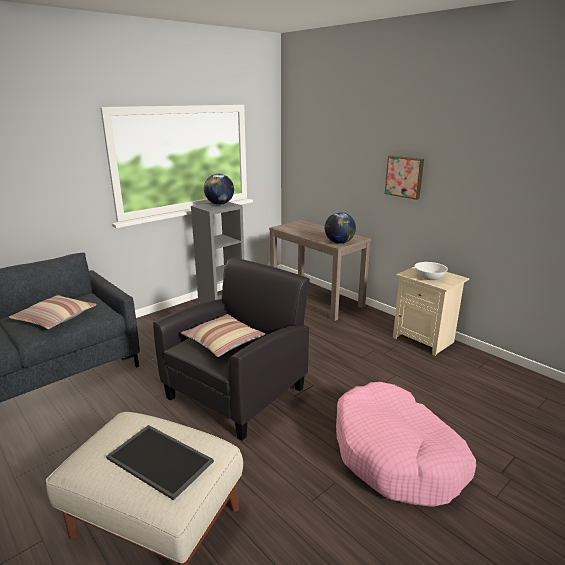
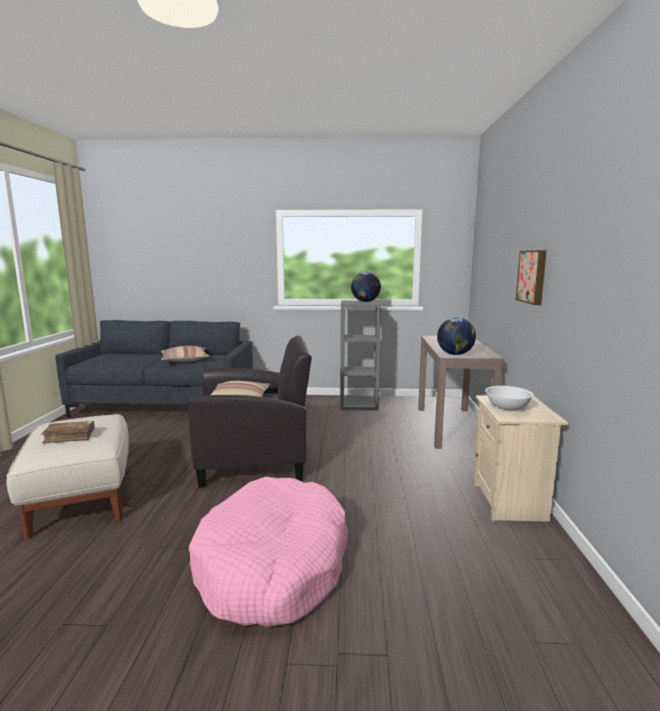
camera: 45 degrees right, 10 degrees down
(161, 459) = (70, 437): tray -> brown book

